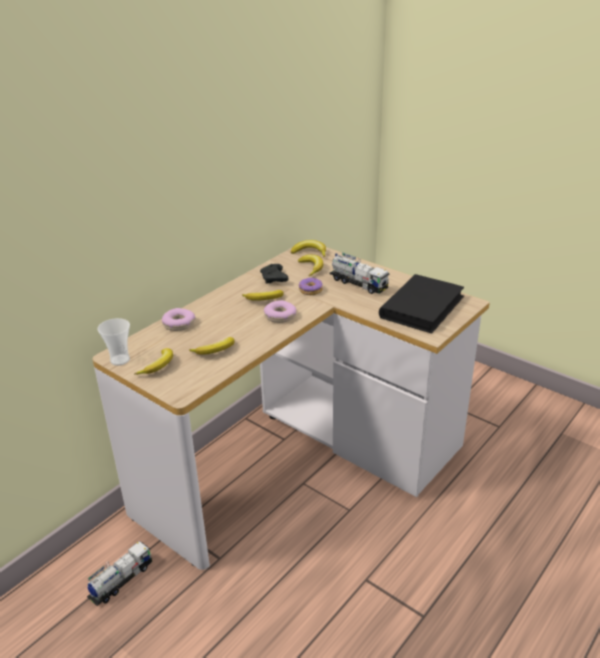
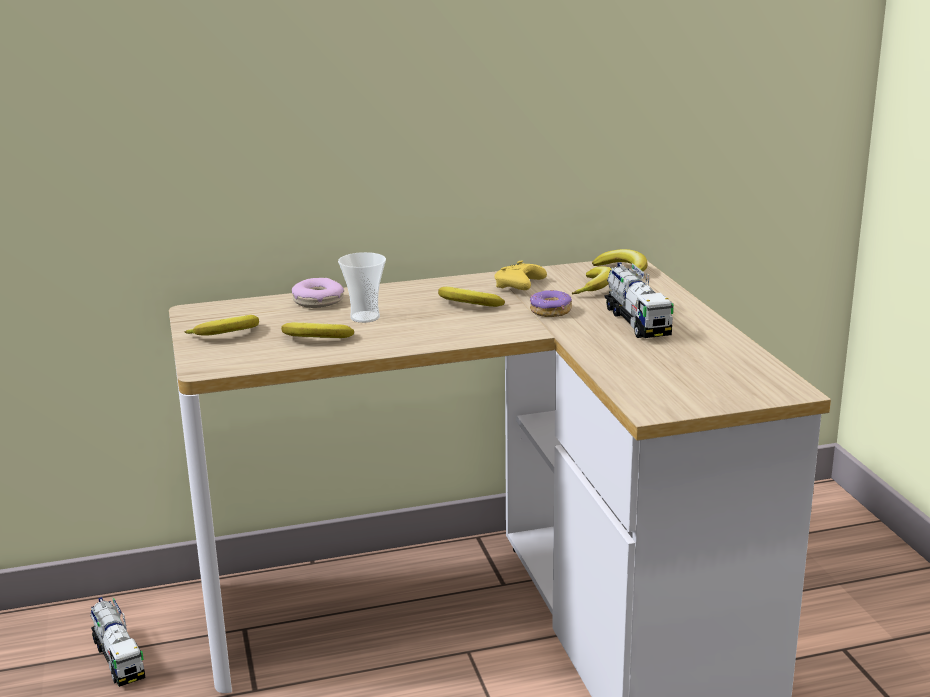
camera: 35 degrees right, 10 degrees down
(120, 360) = (195, 316): cup -> cup (365, 317)
(121, 581) = (118, 658): toy truck -> toy truck turned 75 degrees clockwise
(274, 279) = (519, 287): black game controller -> yellow game controller
(280, 316) = (459, 327): donut -> none
(422, 307) = (693, 373): black book -> none

